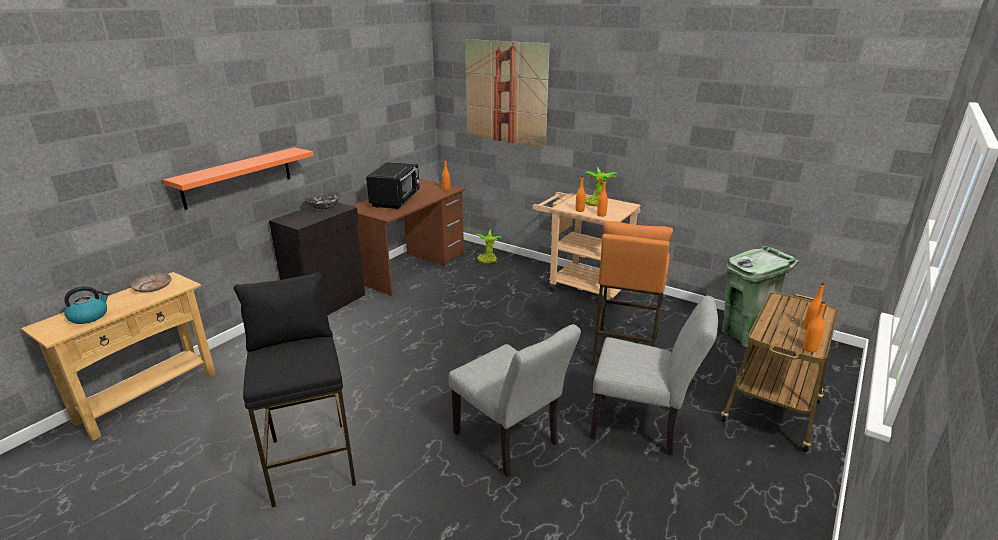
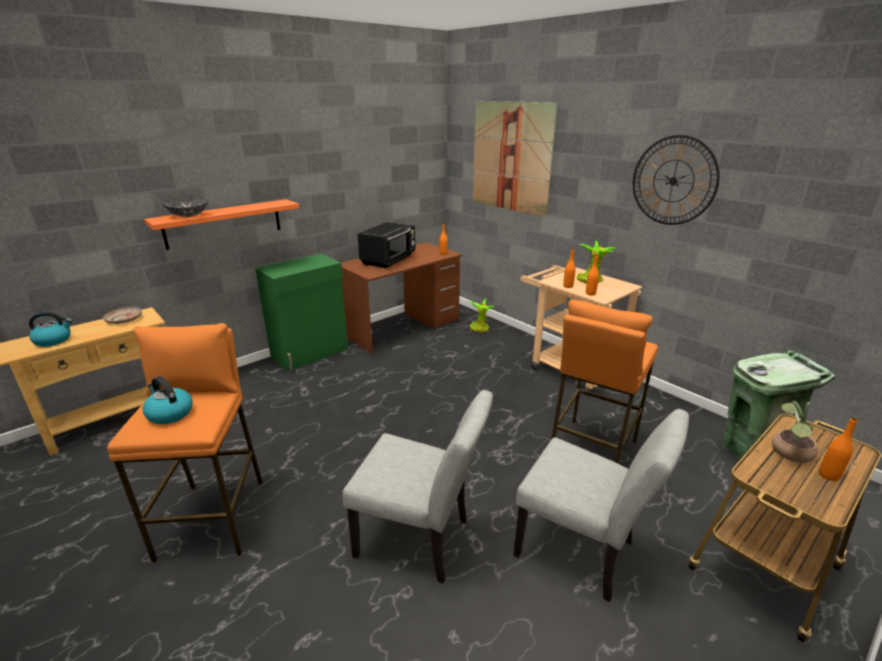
camera: 15 degrees right, 0 degrees up
(286, 360) = (169, 413): none -> kettle
(312, 461) = (214, 518): black stool -> orange stool
(324, 208) = (311, 260): bowl -> bowl (188, 215)
(328, 303) = (311, 353): black cabinet -> green cabinet
(511, 442) = (421, 540): grey chair -> grey chair turned 45 degrees counterclockwise
(660, 112) = (673, 181): none -> wall clock
(782, 318) = (789, 454): none -> potted plant
(809, 349) = (820, 508): orange bottle -> none

